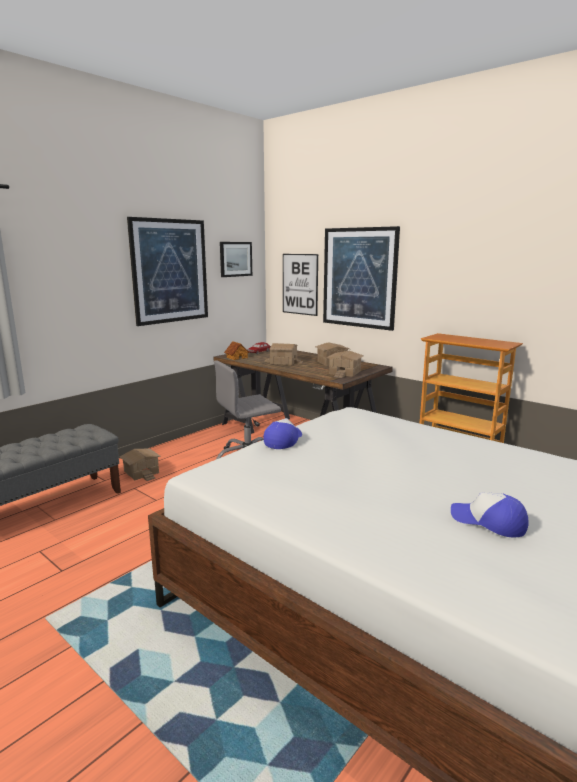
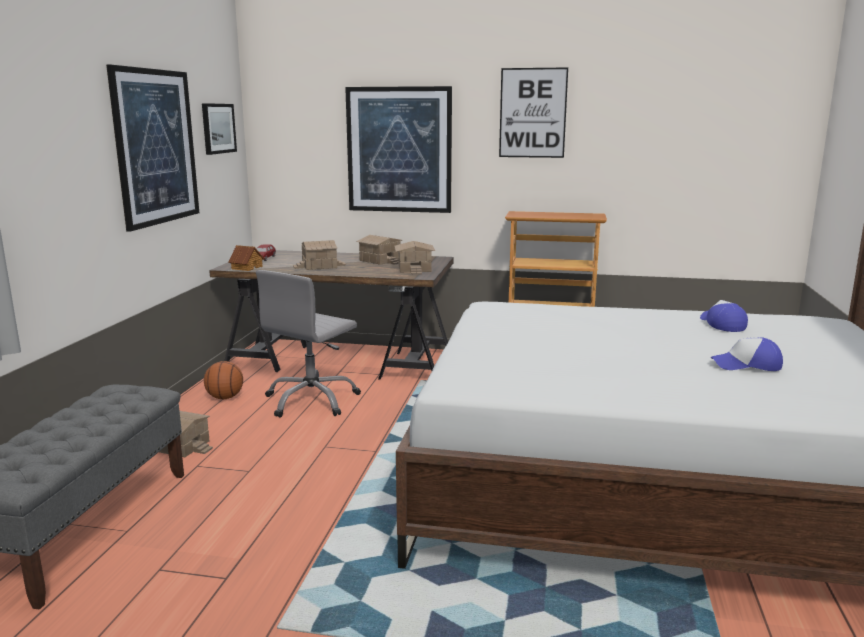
camera: 30 degrees left, 0 degrees up
(200, 445) = (225, 397): none -> basketball
(283, 440) = (475, 341): cap -> cap (721, 324)
(300, 284) = (307, 161): picture -> picture (532, 113)

